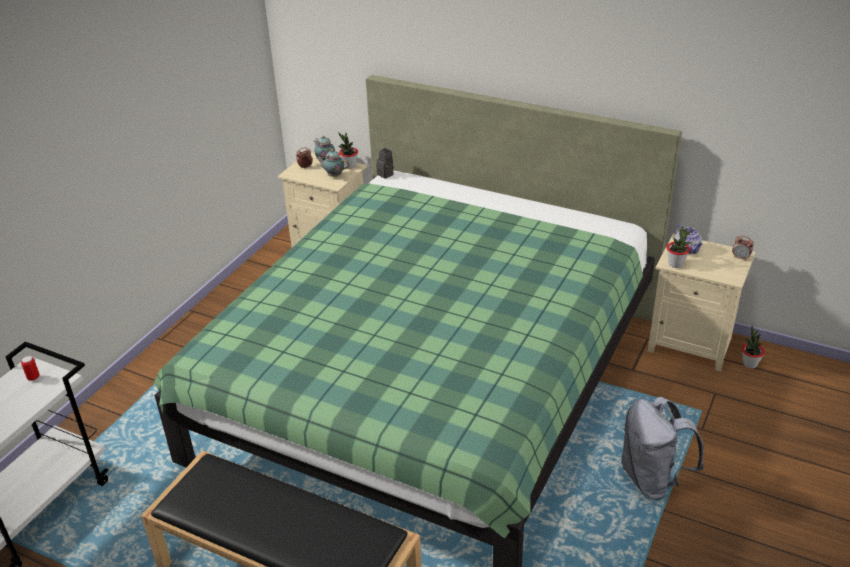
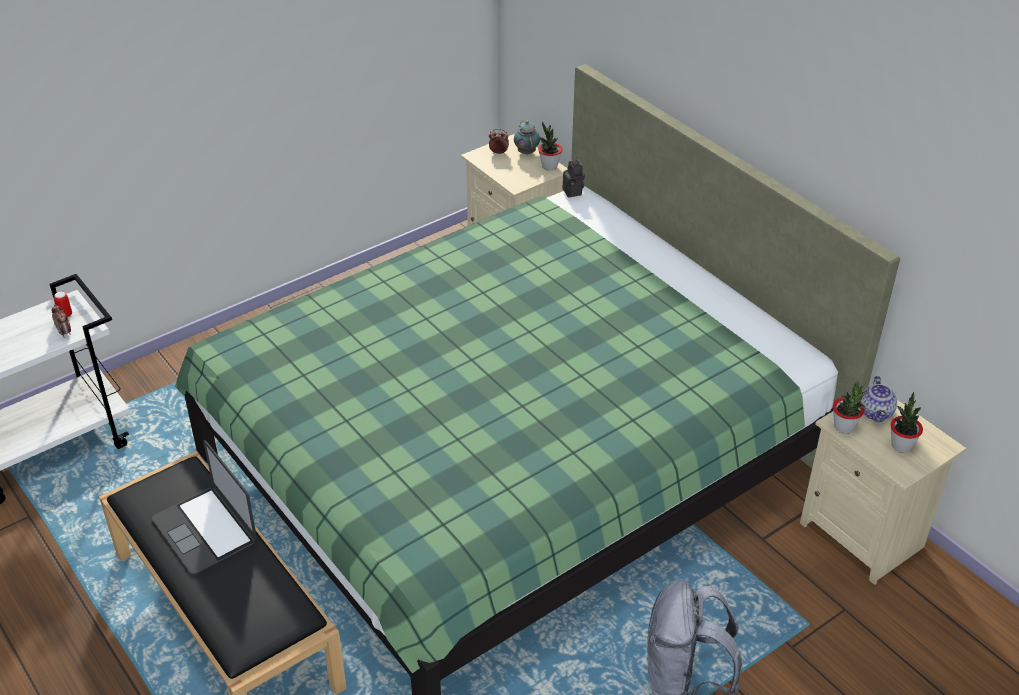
camera: 25 degrees right, 5 degrees up
(259, 503) = (205, 530): none -> laptop
(333, 175) = (522, 173): teapot -> none
(740, 258) = (938, 449): alarm clock -> alarm clock (64, 332)
(749, 364) = (921, 590): potted plant -> potted plant (901, 445)

